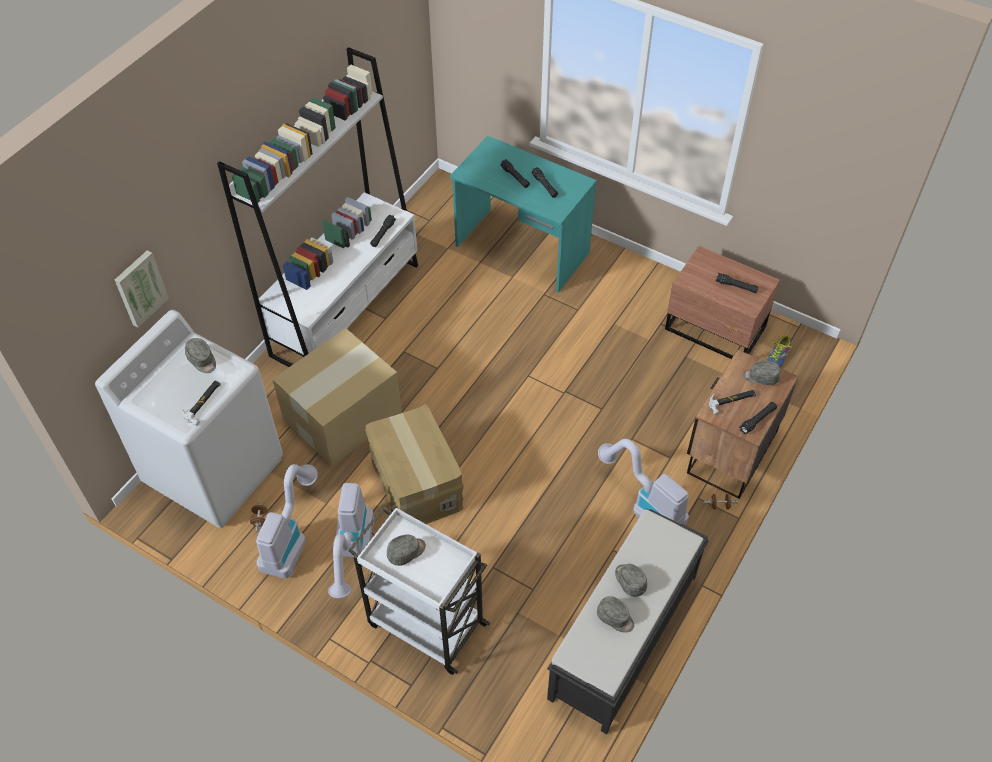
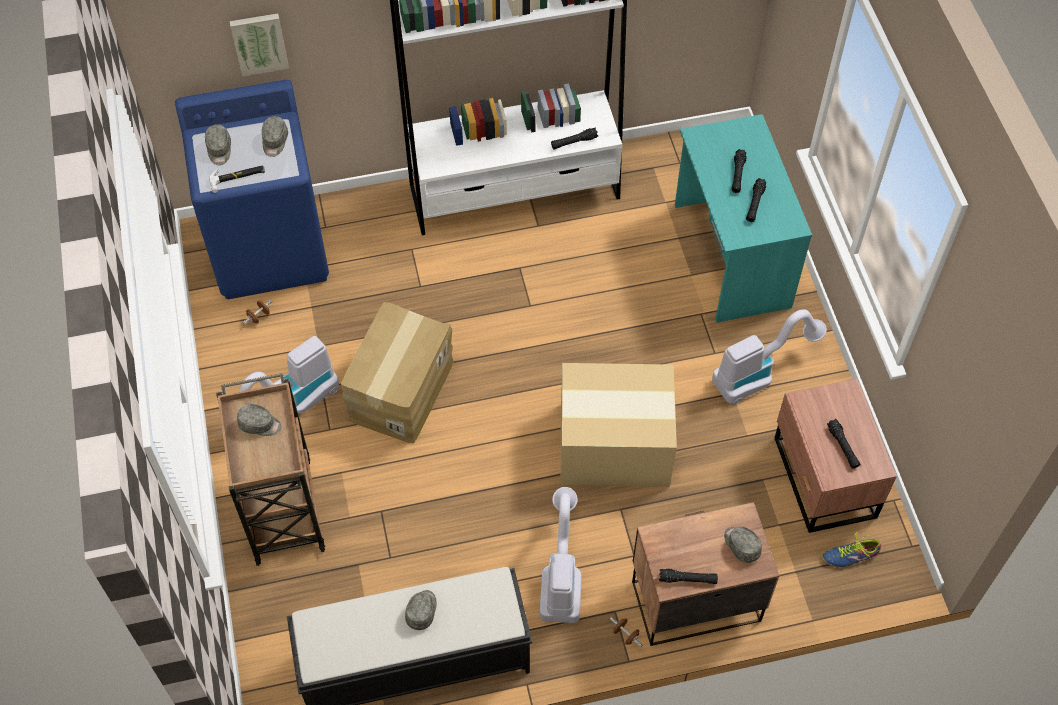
camera: 45 degrees right, 5 degrees up
(215, 470) = (270, 248): white washing machine -> blue washing machine
(290, 538) = (263, 351): vacuum cleaner -> vacuum cleaner (759, 373)
(344, 416) = (411, 284): cardboard box -> cardboard box (616, 445)
(425, 623) = (282, 507): white cart -> brown cart
(615, 618) = (376, 628): grey cap -> grey cap (219, 150)
(732, 401) = (687, 542): hammer -> none

